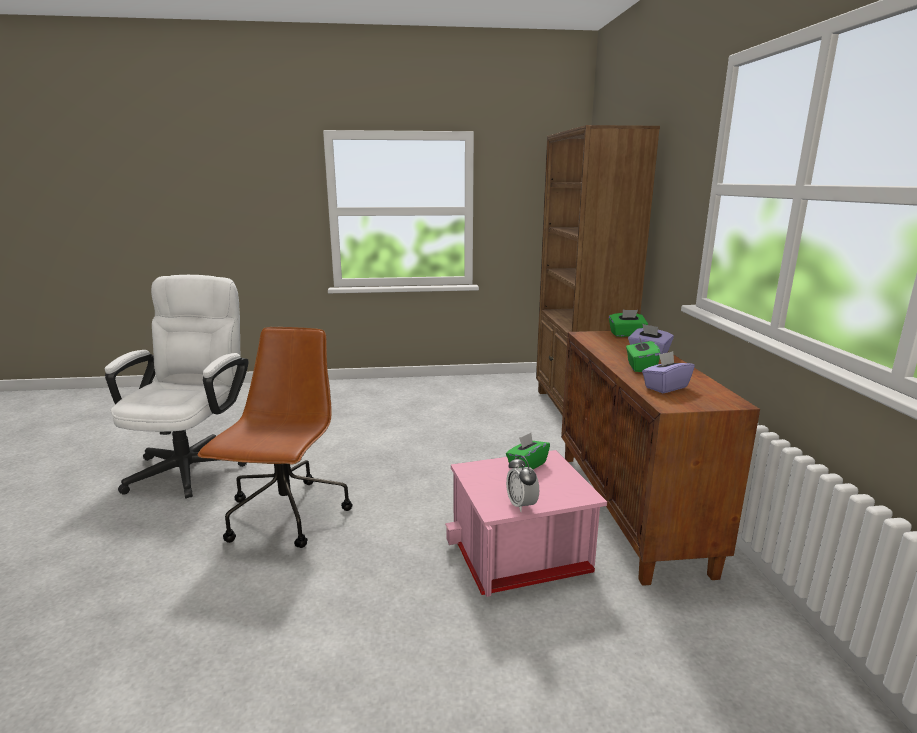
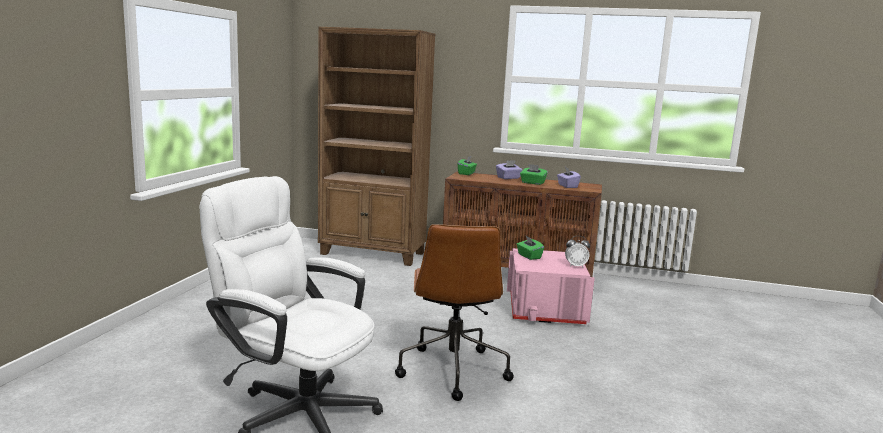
camera: 70 degrees left, 5 degrees down
(286, 516) = (452, 370): brown office chair -> brown office chair turned 120 degrees counterclockwise

